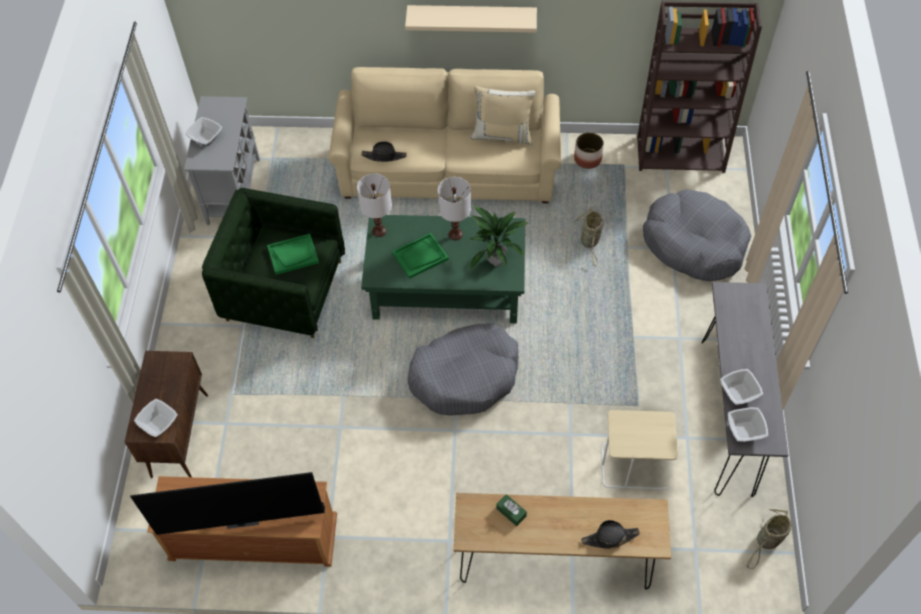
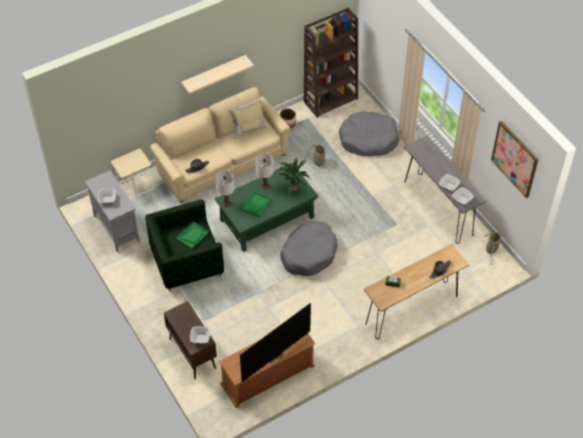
camera: 35 degrees left, 5 degrees down
(634, 465) = (414, 250): beige side table -> beige side table (135, 186)
(860, 416) = (515, 159): none -> picture

